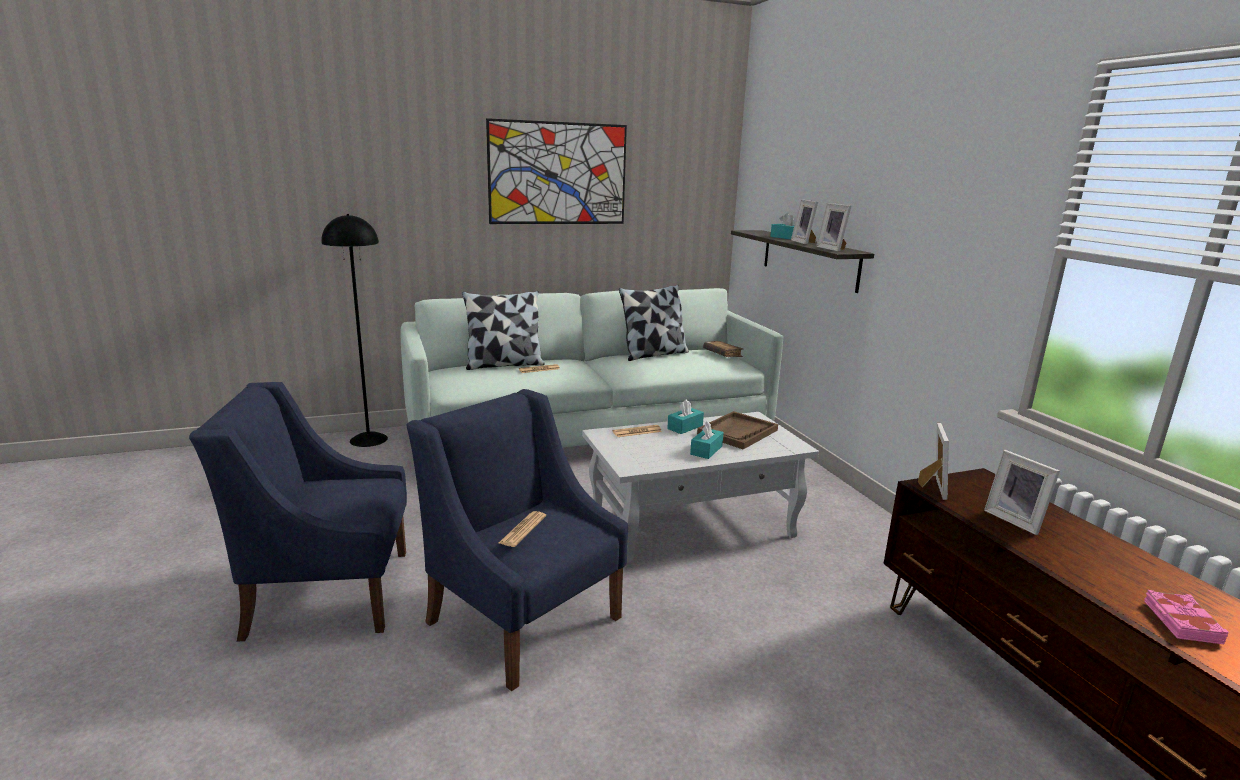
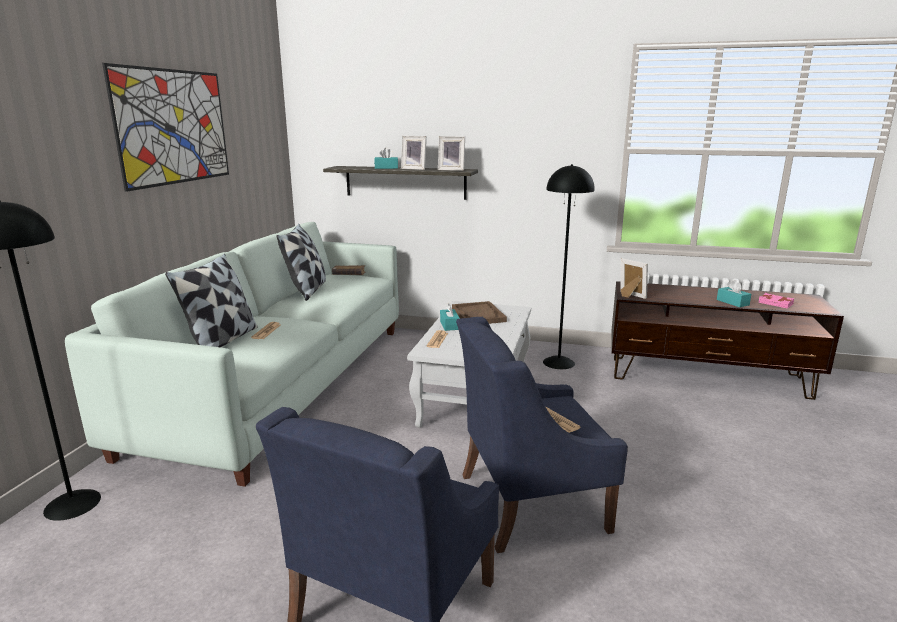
camera: 55 degrees left, 0 degrees up
(706, 450) = (495, 331): turquoise tissue box -> turquoise tissue box (732, 302)
(864, 553) = (559, 362): none -> black floor lamp
(1016, 520) = (676, 295): picture frame -> none

